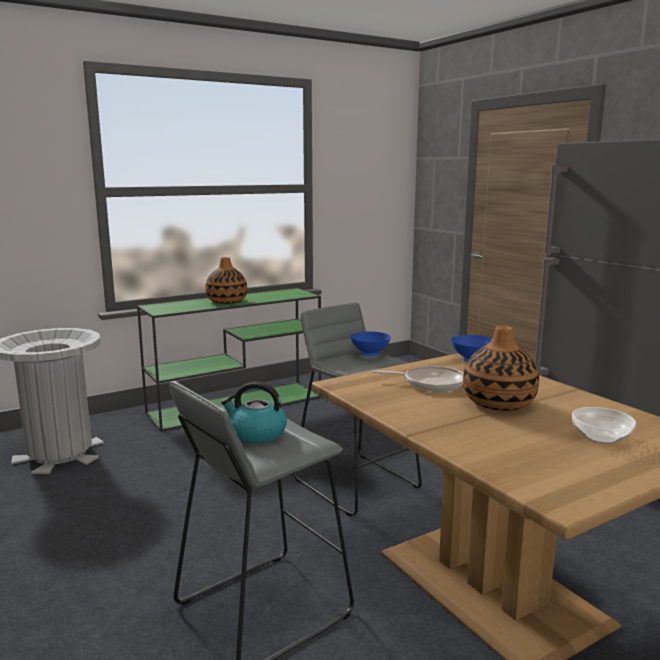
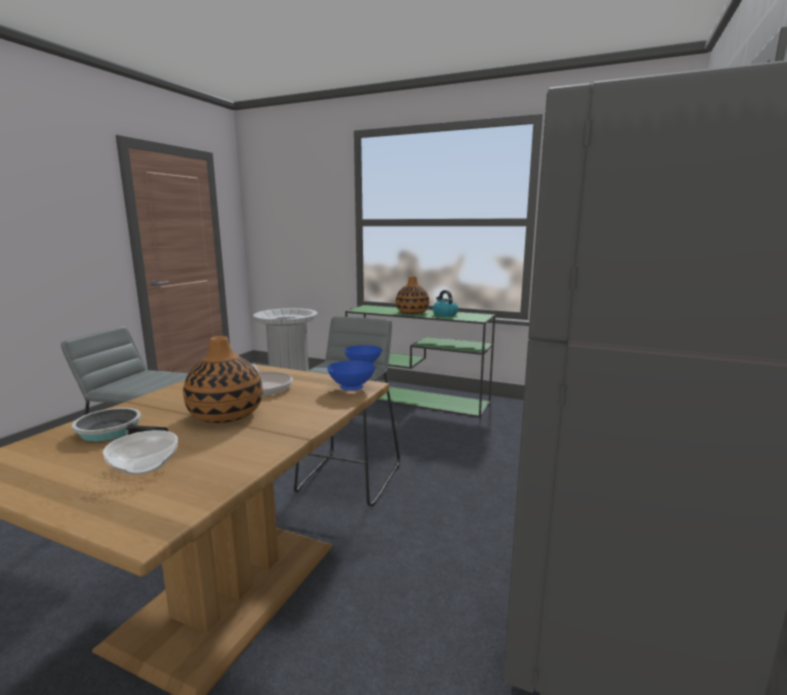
camera: 55 degrees right, 0 degrees up
(256, 434) = (151, 377): kettle -> kettle (444, 314)
(507, 443) = (114, 432): none -> frying pan

